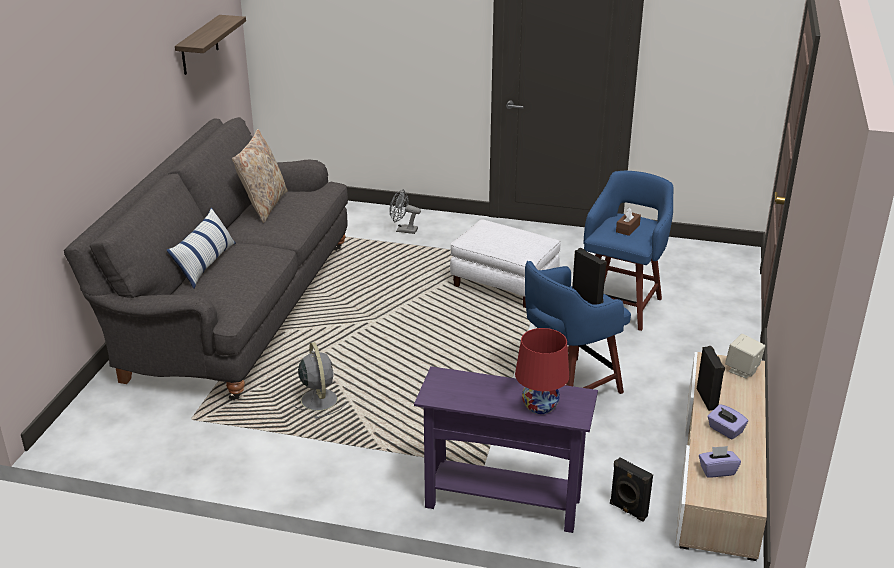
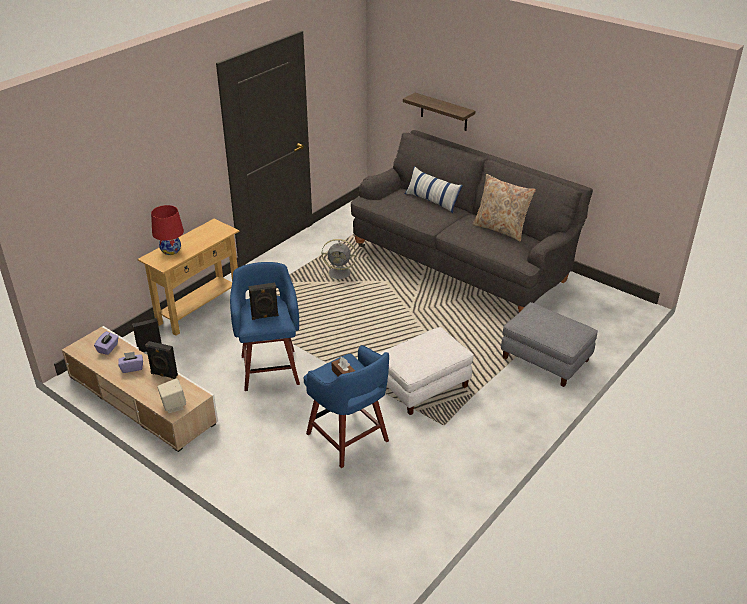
camera: 115 degrees right, 5 degrees up
(199, 45) = (604, 132): shelf -> shelf (444, 112)
(403, 230) = (544, 359): grey fan -> grey ottoman
(503, 502) = (199, 309): purple console table -> beige console table

